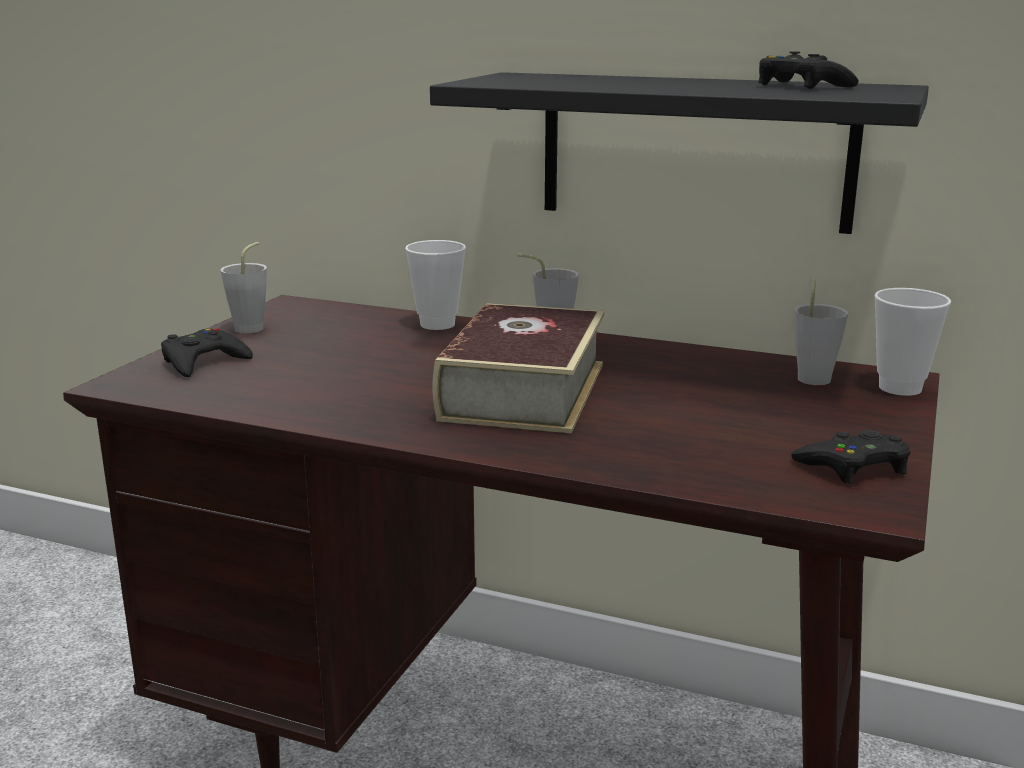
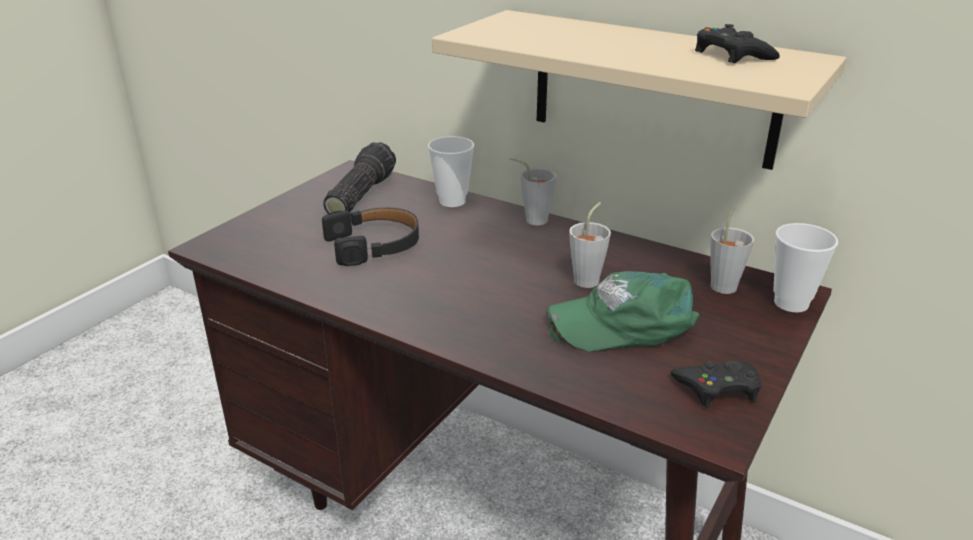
camera: 10 degrees right, 10 degrees up
(203, 362) = (271, 228): black game controller -> none
(253, 327) = (318, 194): grey cup -> grey cup (589, 278)
(310, 325) = (359, 195): none -> flashlight
(353, 369) = (374, 245): none -> black headphones
(523, 391) = (491, 279): book -> none
(695, 151) = (653, 88): black shelf -> beige shelf
(710, 418) = (624, 322): none -> green cap

